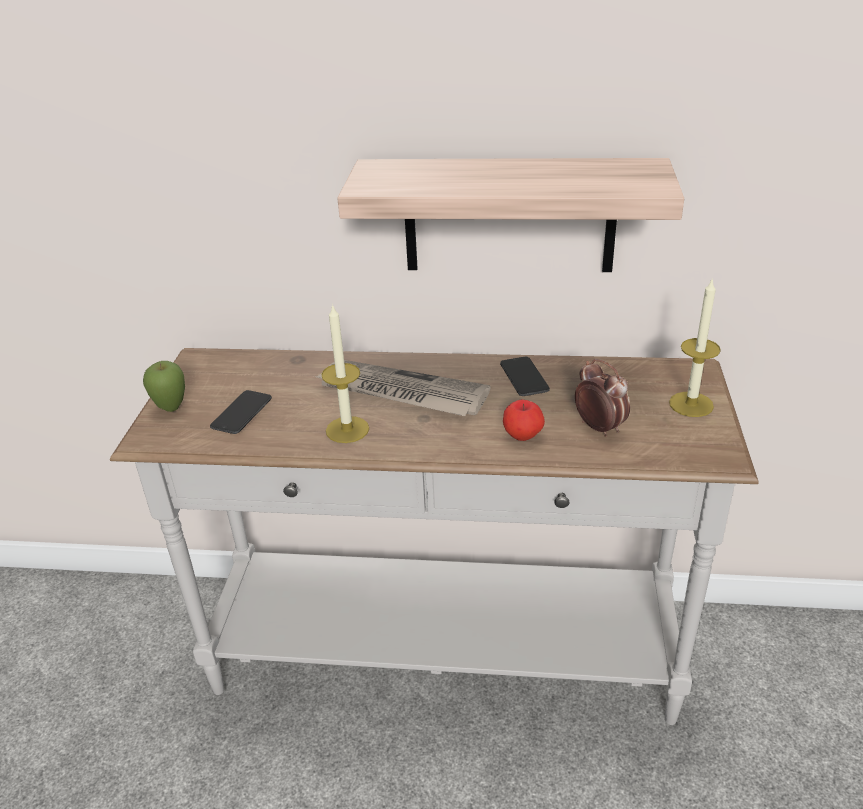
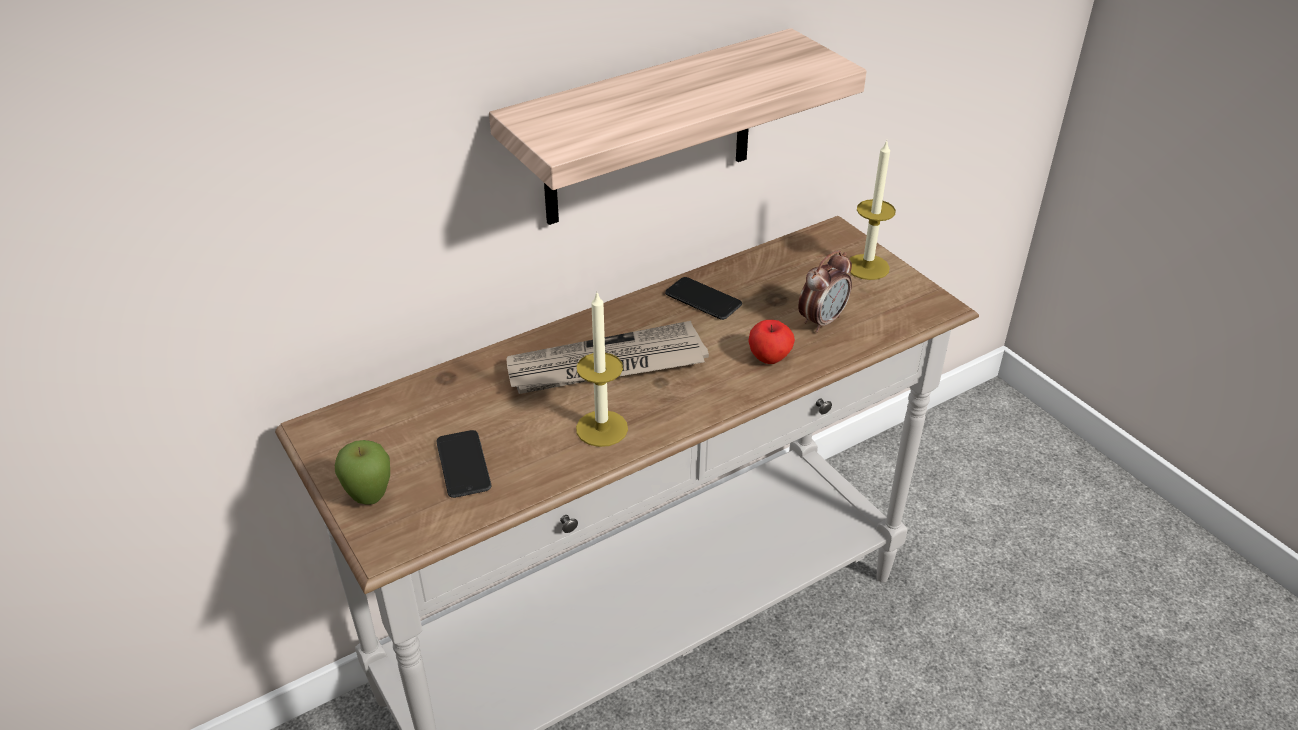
camera: 40 degrees left, 5 degrees up
(599, 427) = (822, 321): alarm clock -> alarm clock turned 120 degrees clockwise

